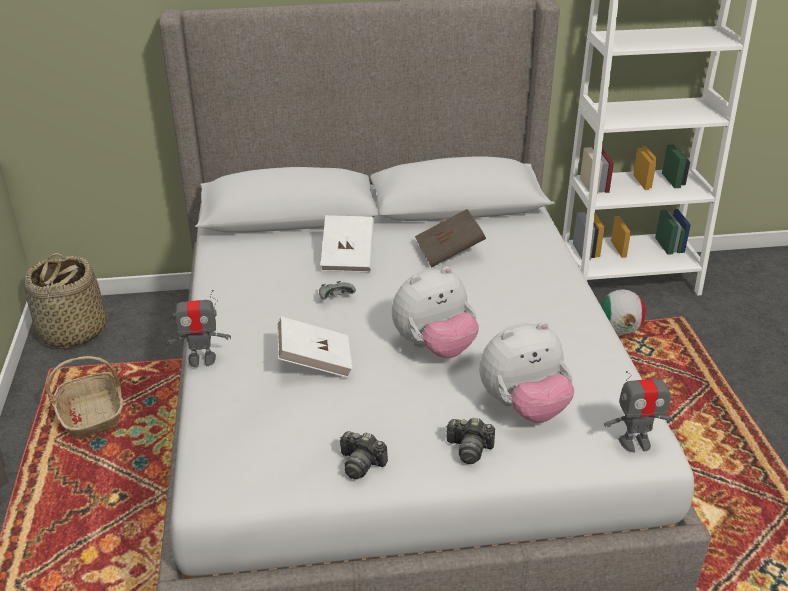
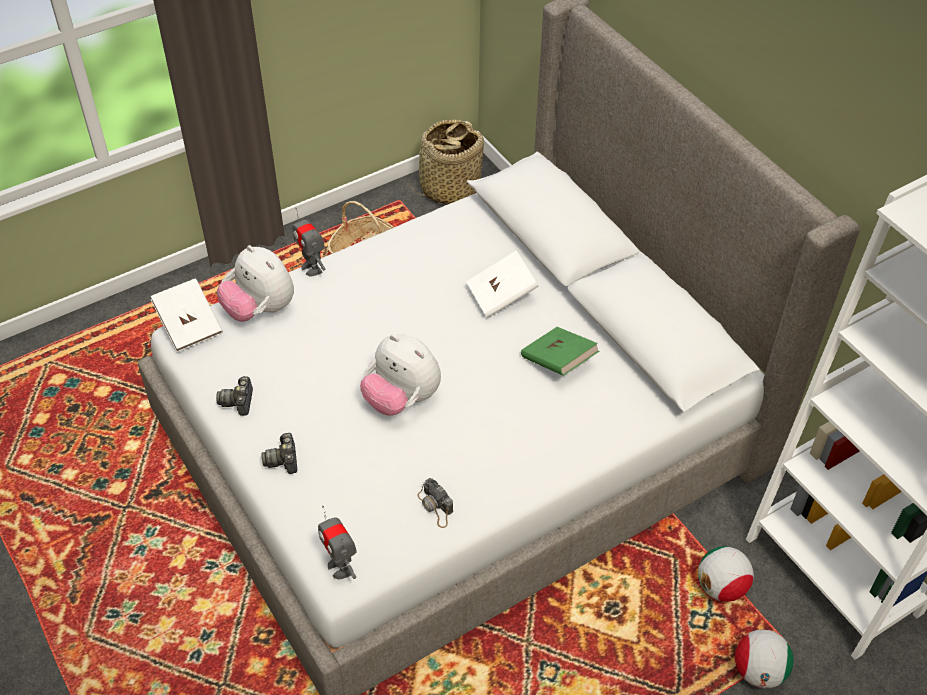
camera: 65 degrees right, 15 degrees up
(315, 362) = (337, 331): white book -> white book (189, 326)
(336, 298) = (433, 311): grey game controller -> none
(449, 252) = (558, 362): brown book -> green book
(523, 407) = (350, 481): plush toy -> plush toy (260, 309)
(583, 361) = (436, 507): none -> camera
(699, 338) = (758, 671): none -> football

